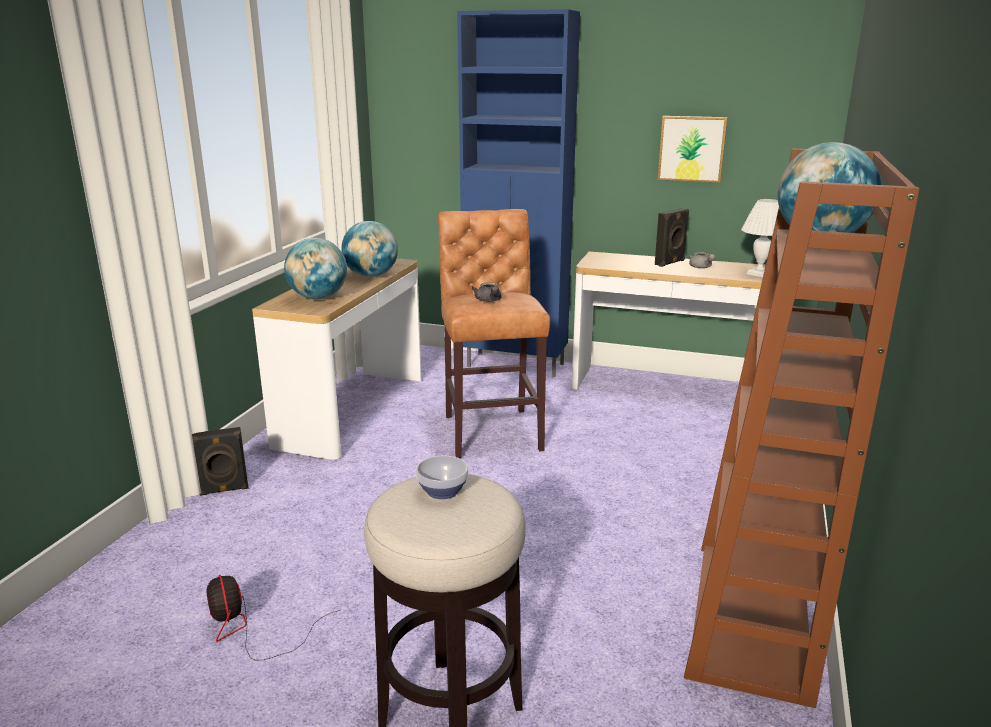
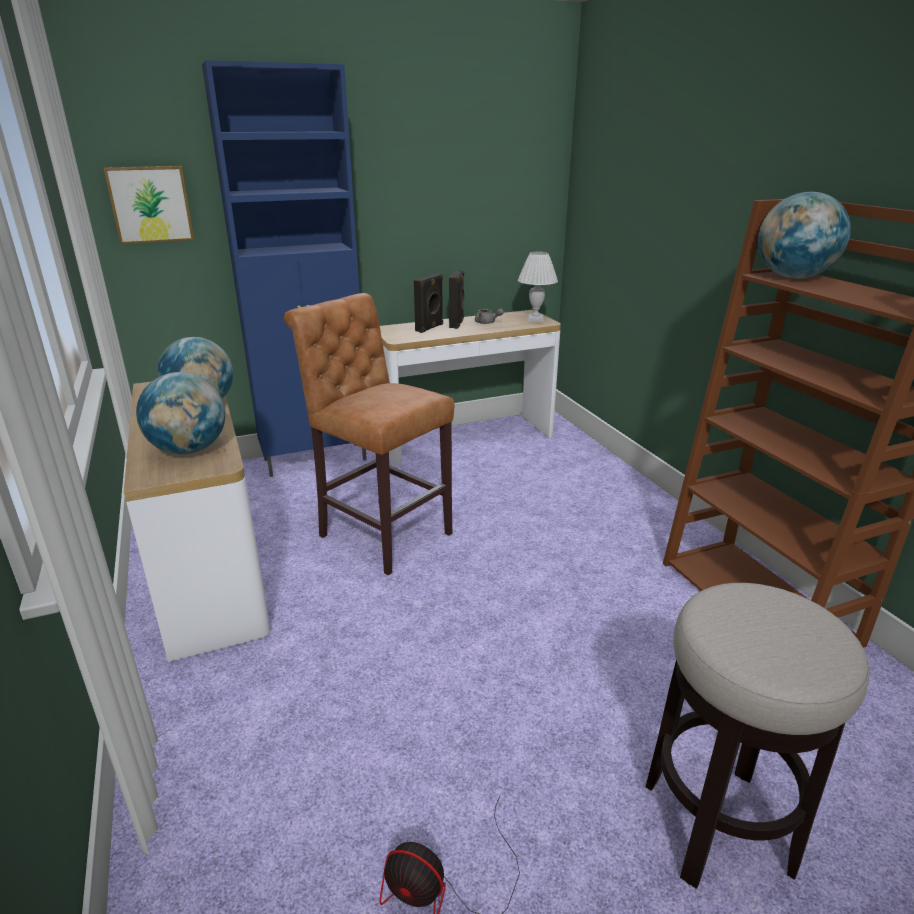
camera: 40 degrees left, 5 degrees up
(224, 490) = (177, 743): black speaker -> black speaker (430, 328)
(441, 492) = (749, 617): bowl -> none
(489, 301) = (389, 399): grey teapot -> none
(692, 148) = (453, 211): picture -> picture (150, 204)

